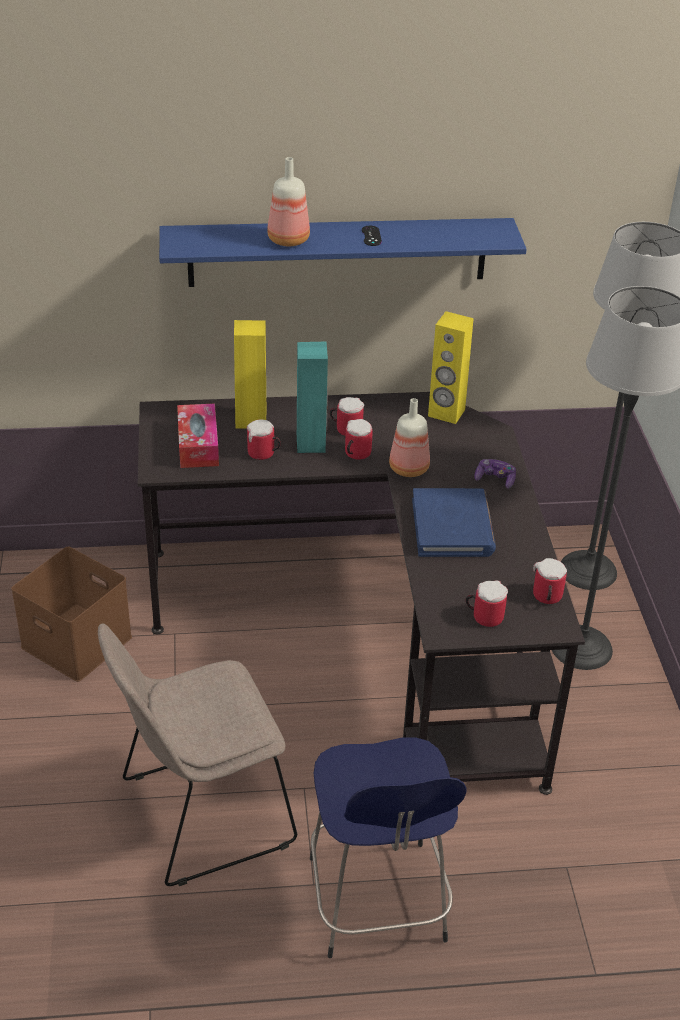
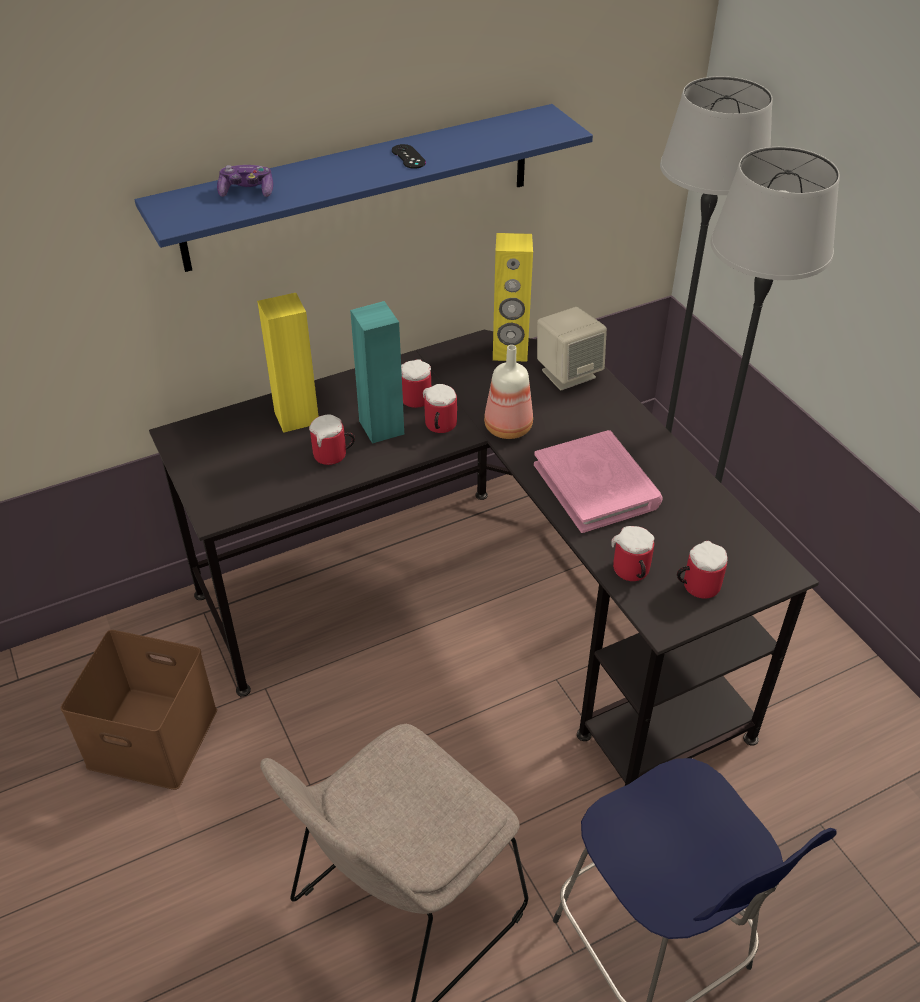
camera: 20 degrees left, 5 degrees up
(198, 445) = (249, 466): tissue box -> none
(287, 240) = (311, 183): bottle -> none
(452, 527) = (597, 485): blue book -> pink book
(483, 441) = (568, 373): none -> beige speaker
(495, 479) = (607, 414): game controller -> game controller (247, 191)
(546, 597) = (746, 541): mug -> mug (631, 573)

